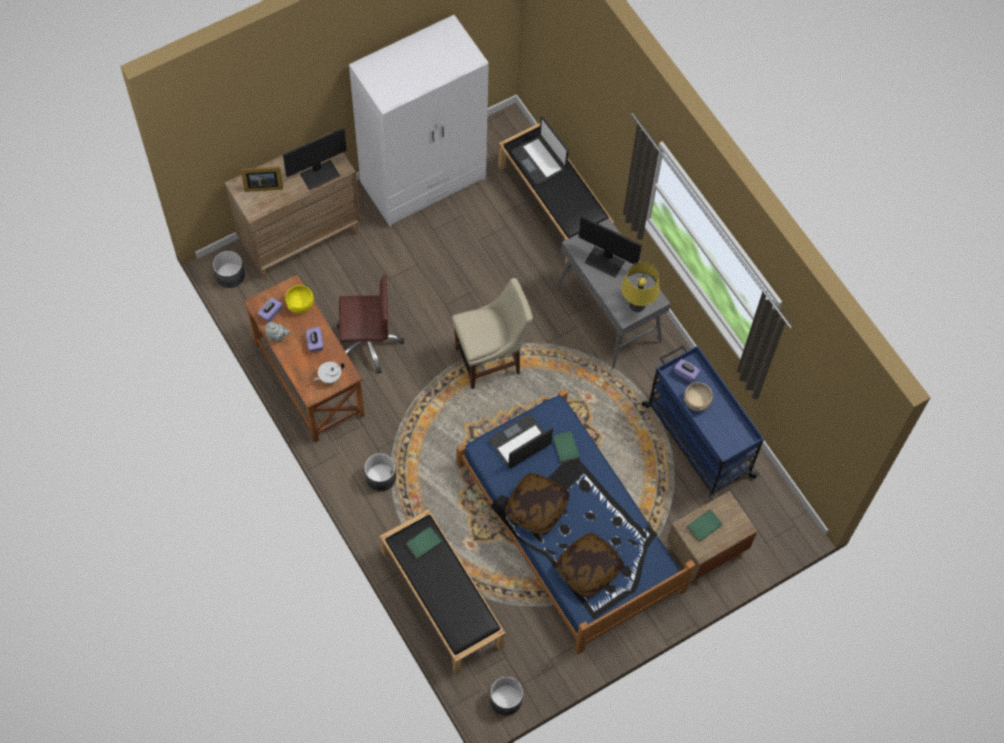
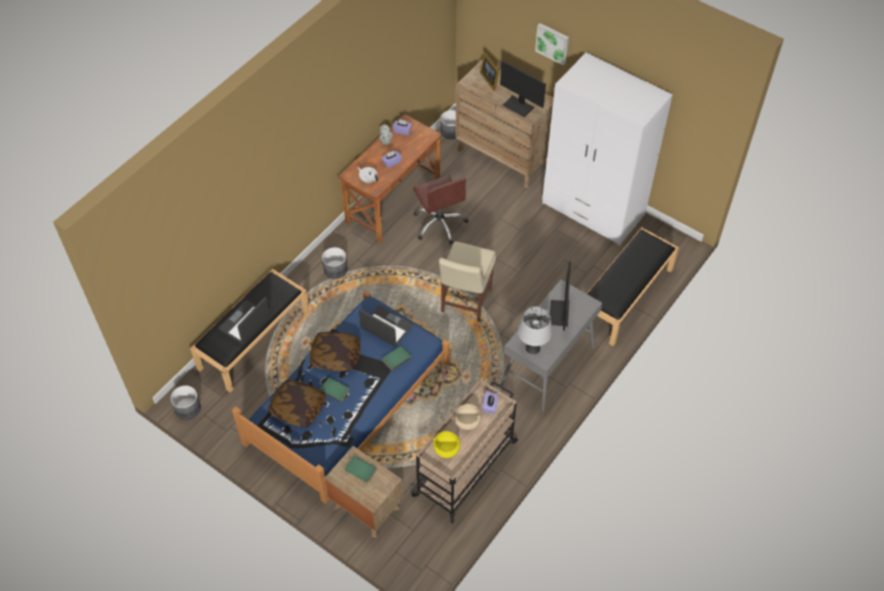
camera: 70 degrees right, 10 degrees down
(300, 305) = (418, 144): yellow bowl -> yellow bowl (446, 450)
(305, 90) = (552, 43): none -> picture
(423, 542) = (275, 293): green book -> green book (335, 389)
(491, 360) = (465, 302): beige chair -> beige chair turned 60 degrees clockwise
(539, 160) = (640, 255): laptop -> laptop (245, 323)
(637, 304) = (533, 348): yellow table lamp -> grey table lamp
(697, 440) = (466, 467): blue cart -> beige cart

